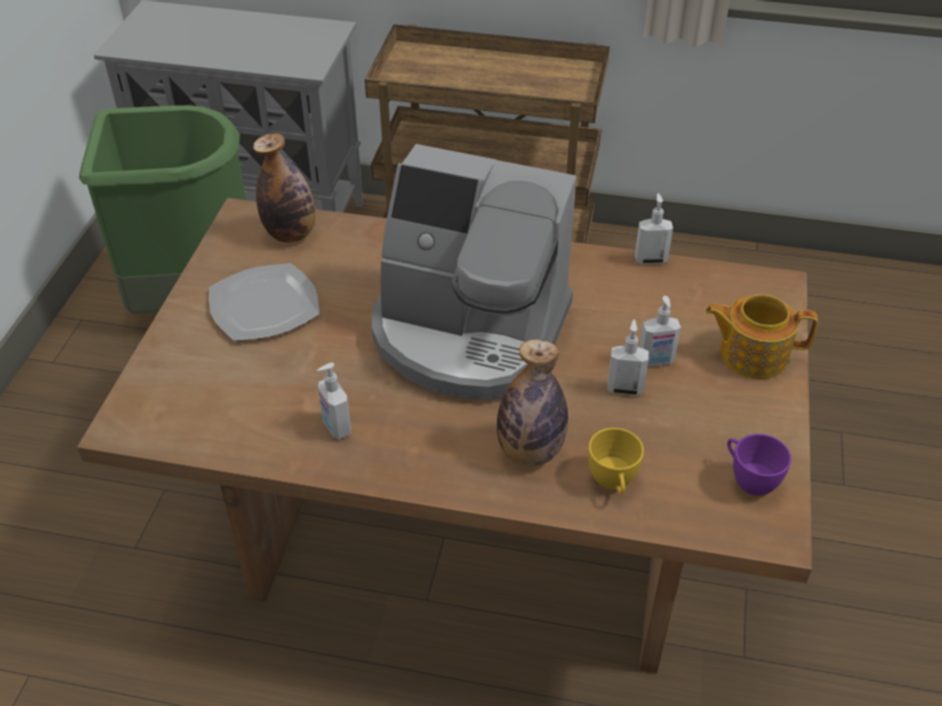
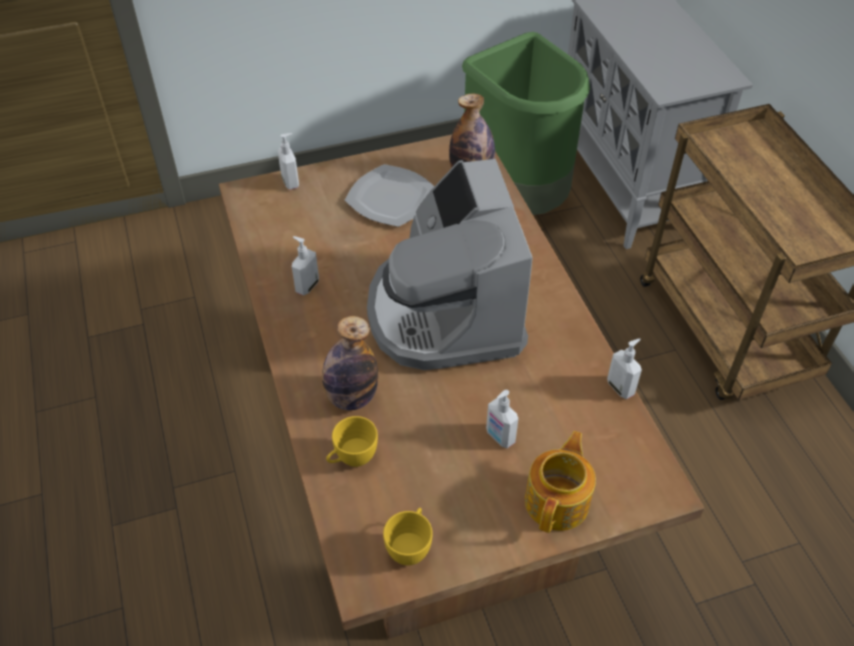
camera: 60 degrees right, 5 degrees up
(624, 388) = (454, 428): soap dispenser -> soap dispenser (291, 182)
(749, 479) = (410, 546): purple cup -> yellow cup
(752, 354) = (558, 500): teapot -> teapot turned 45 degrees clockwise

